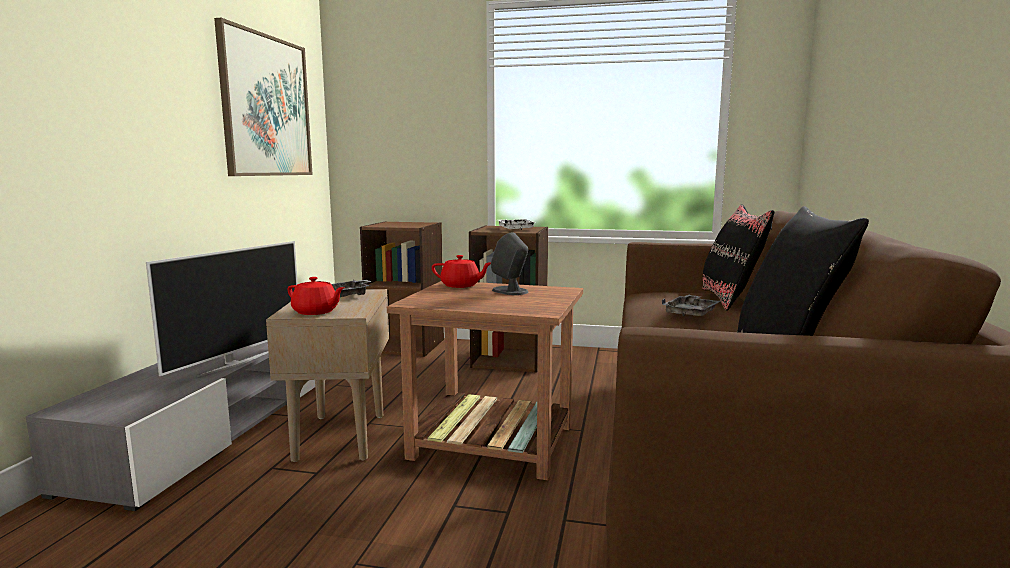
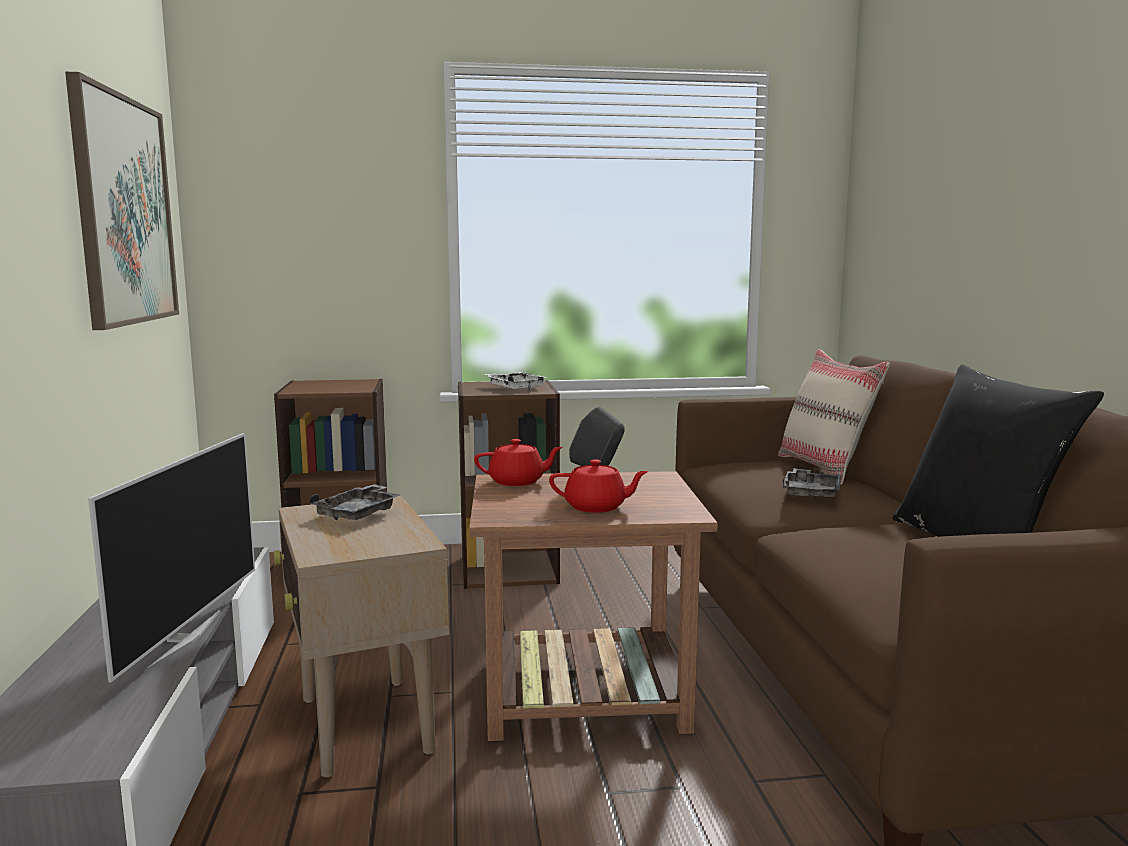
camera: 20 degrees left, 0 degrees up
(316, 312) = (358, 546): red teapot -> red teapot (596, 507)
(730, 299) = (825, 468): black pillow -> beige pillow

